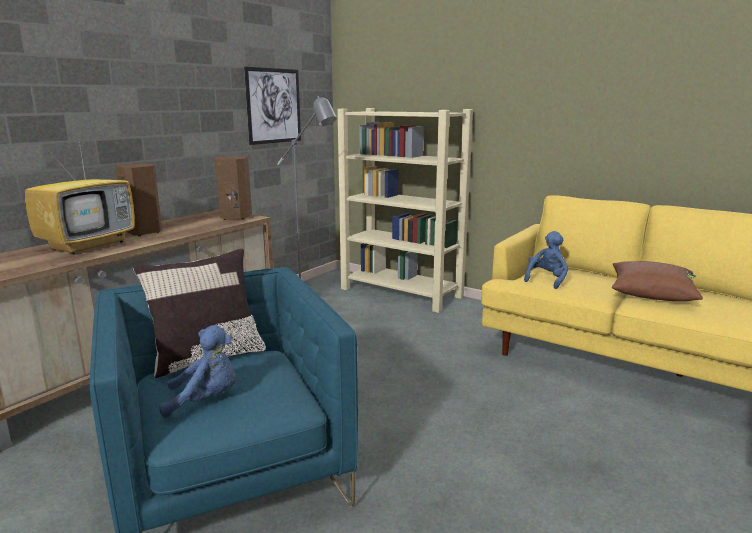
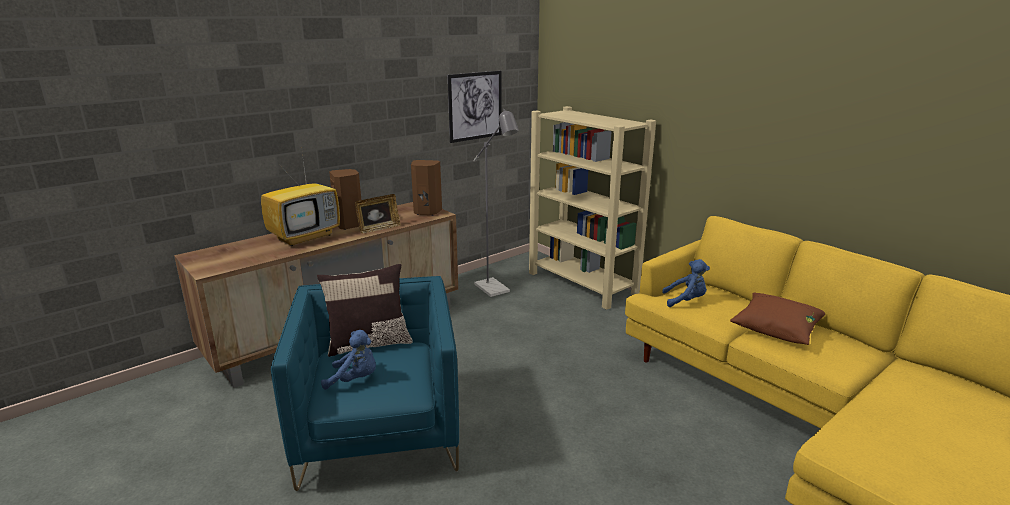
camera: 15 degrees right, 5 degrees up
(184, 233) = (378, 229): none -> picture frame
(546, 280) = (686, 301): blue plush toy -> blue plush toy turned 45 degrees clockwise

